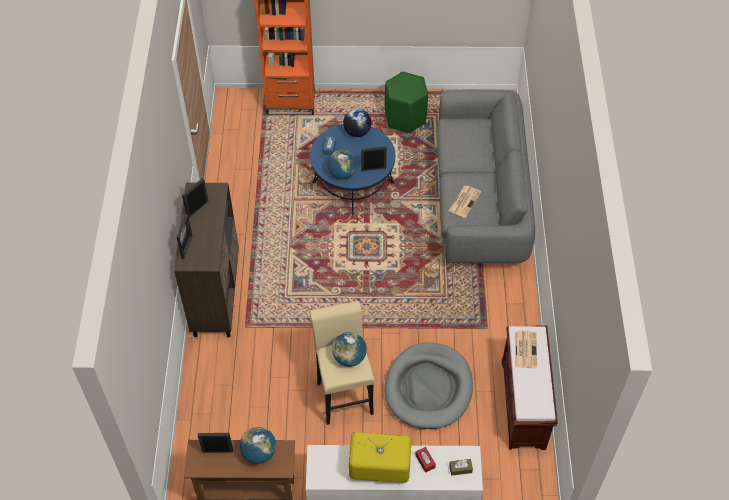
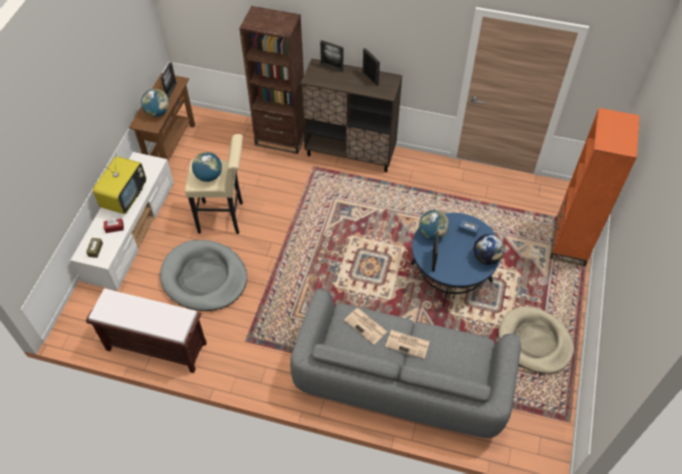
camera: 105 degrees right, 0 degrees up
(207, 371) = (281, 138): none -> brown bookcase
(405, 118) = (534, 342): green stool -> beige dog bed
(525, 349) = (166, 315): newspaper -> newspaper (408, 344)

